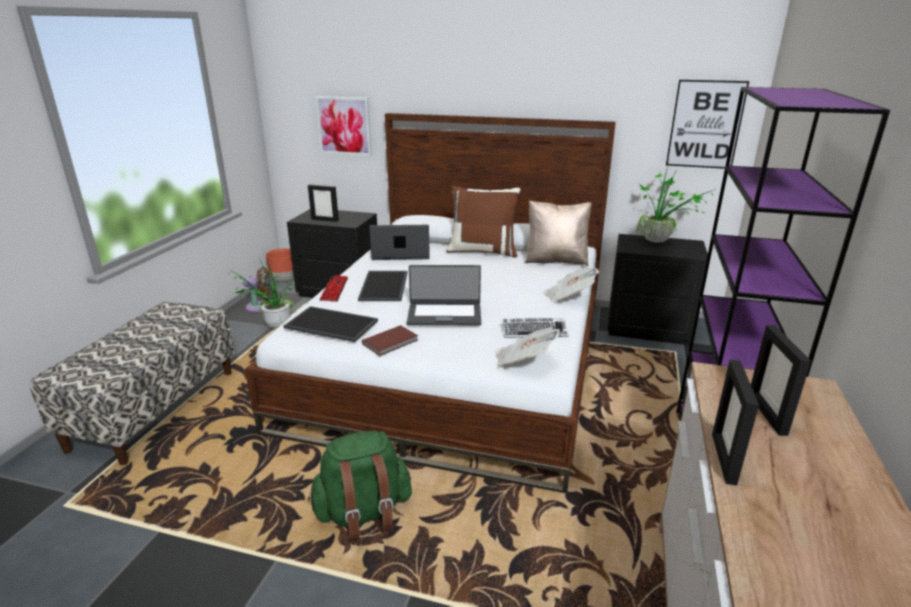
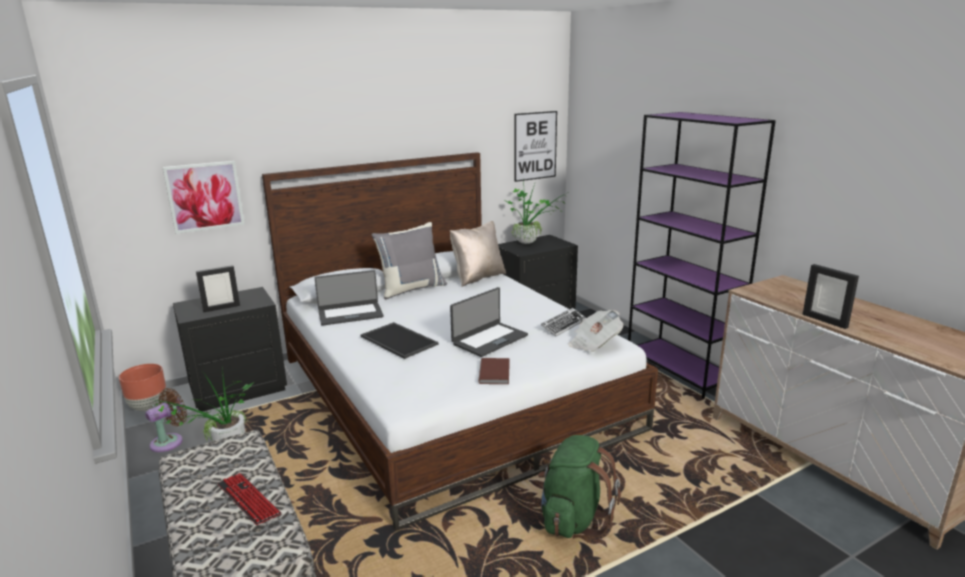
camera: 45 degrees left, 5 degrees down
(329, 325) = (426, 383): tray -> none
(334, 289) = (359, 360): keyboard -> keyboard (248, 499)
(401, 254) = (350, 314): laptop -> laptop turned 150 degrees counterclockwise
(483, 251) = (411, 289): brown pillow -> grey pillow
(568, 296) = (535, 297): newspaper -> none
(768, 414) = (797, 297): picture frame -> none

